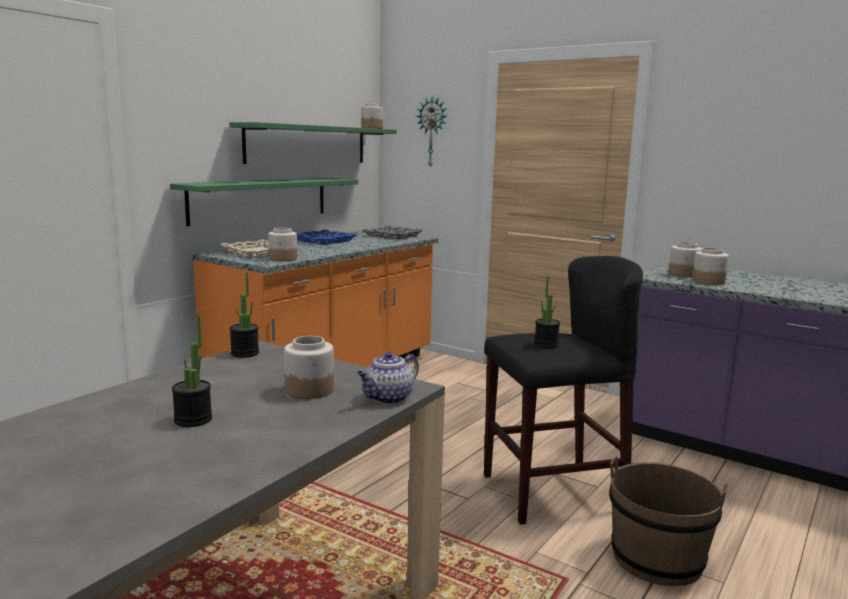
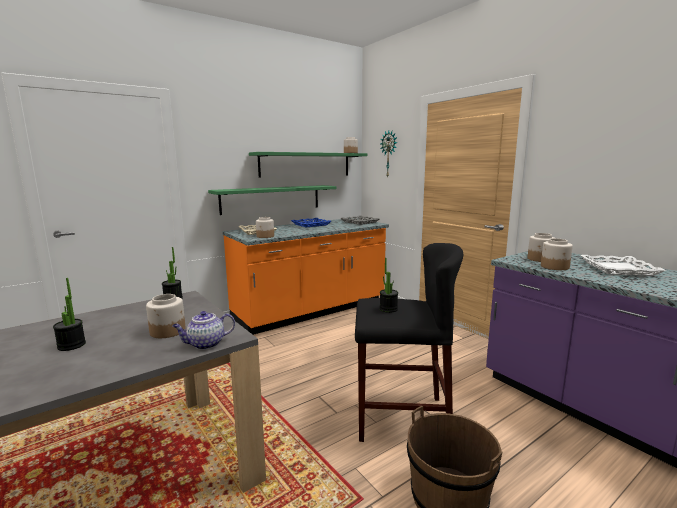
camera: 20 degrees right, 0 degrees up
(770, 281) = (617, 269): none -> white tray

